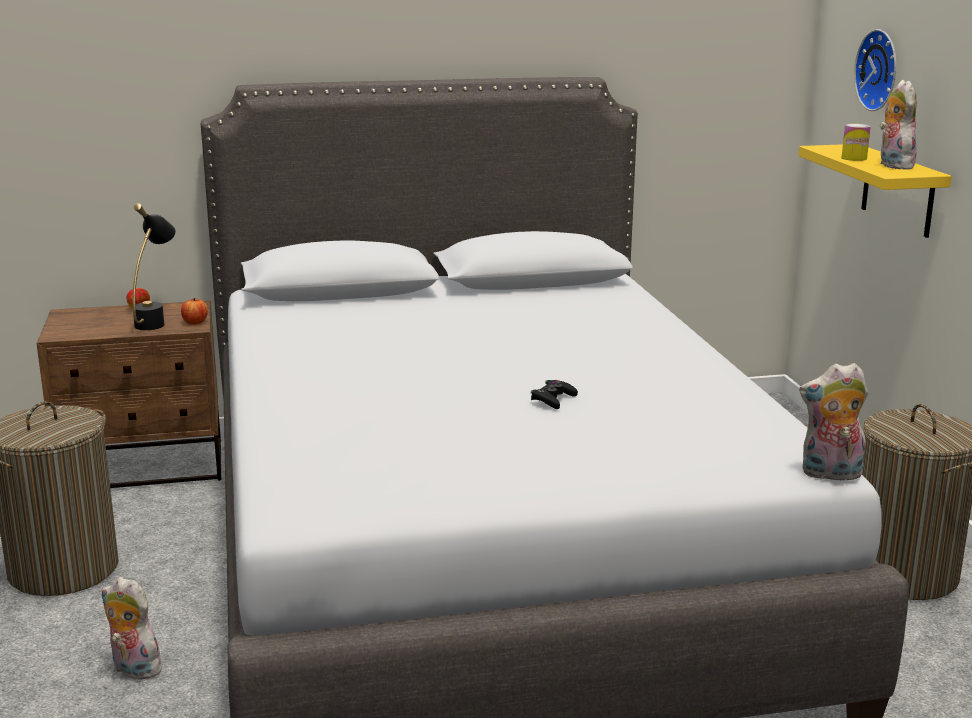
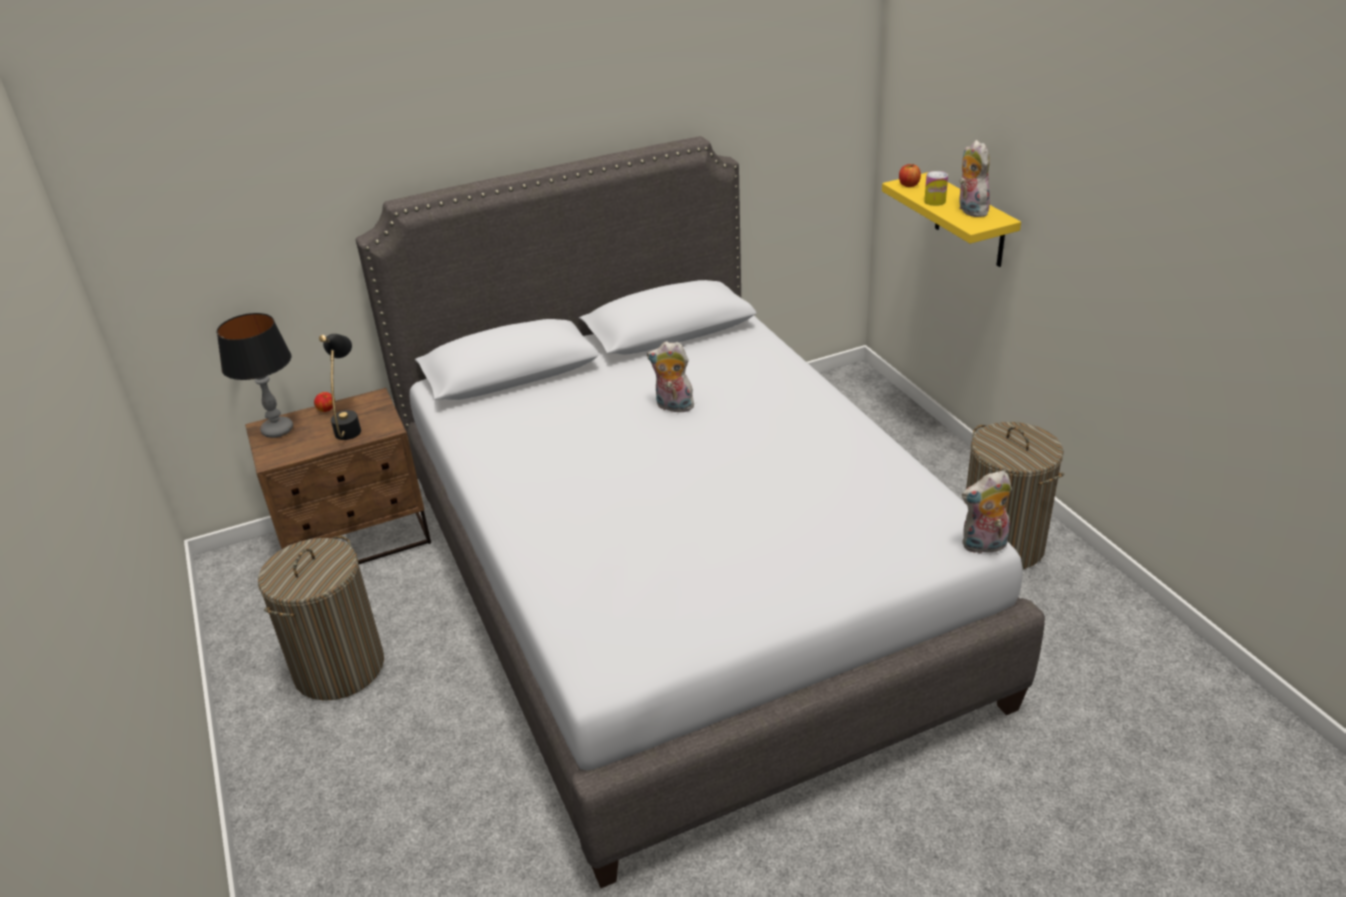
camera: 10 degrees left, 15 degrees up
(79, 316) = (277, 430): none -> table lamp
(133, 669) = (444, 760): plush toy -> plush toy (673, 407)
(195, 322) = (387, 421): apple -> apple (909, 185)
(553, 399) = (747, 493): black game controller -> none
(881, 70) = (948, 114): wall clock -> none

